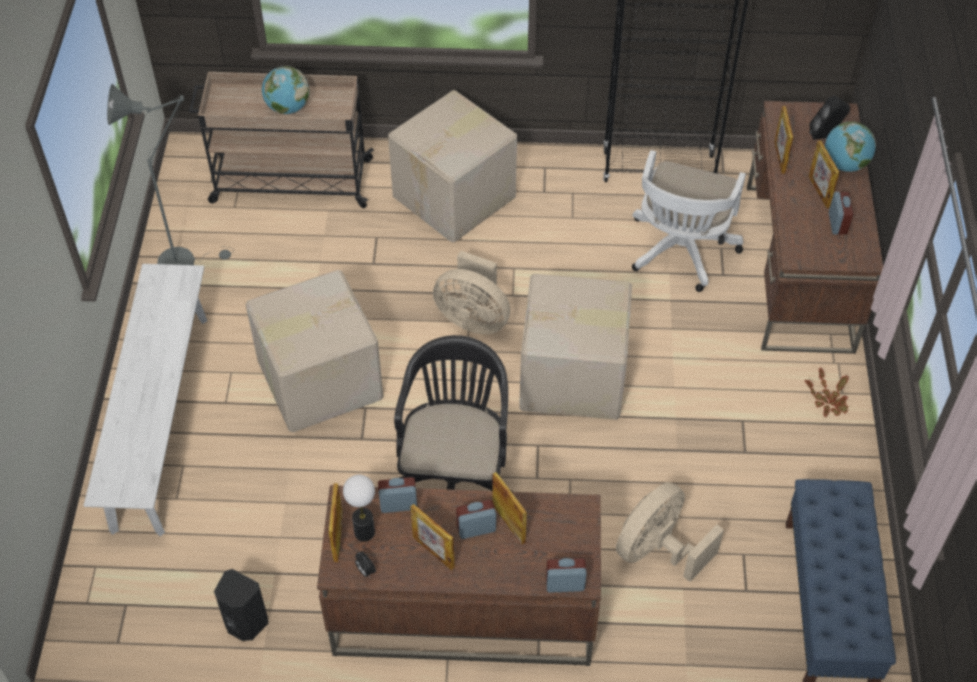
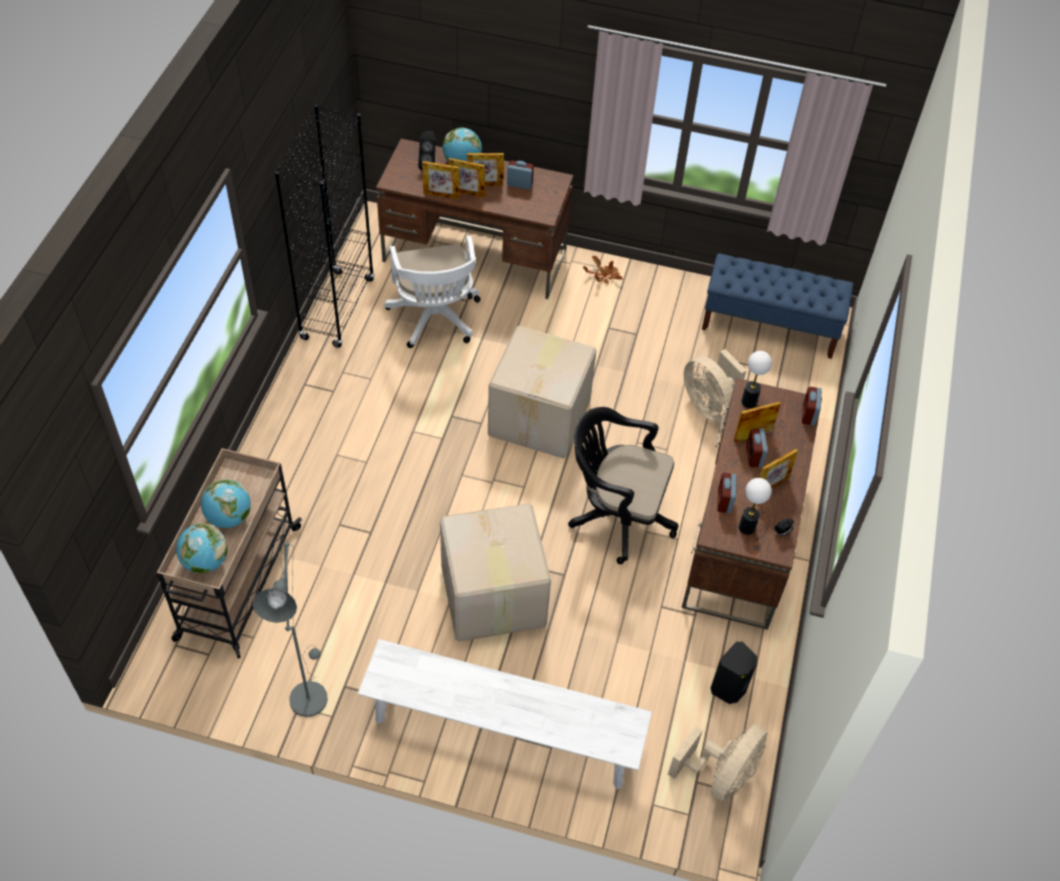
camera: 80 degrees left, 0 degrees up
(235, 105) = (205, 562): none -> globe
(338, 538) = (749, 546): picture frame -> picture frame (466, 193)
(456, 197) = (314, 455): cardboard box -> none
(473, 318) = (458, 471): beige fan -> beige fan (721, 775)
(563, 513) = (749, 402): none -> table lamp
(680, 253) = (435, 320): white office chair -> white office chair turned 45 degrees clockwise

